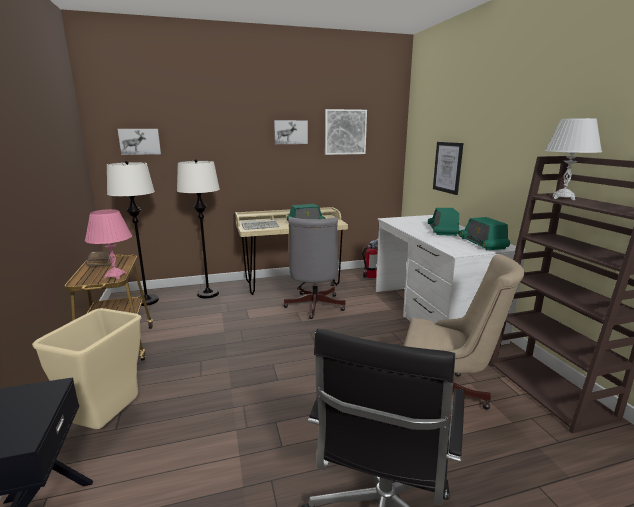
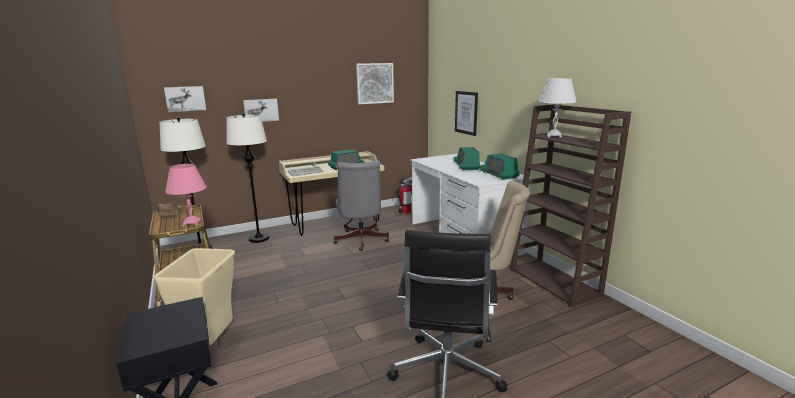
camera: 10 degrees left, 0 degrees up
(290, 132) = (326, 85): picture -> picture (261, 110)

